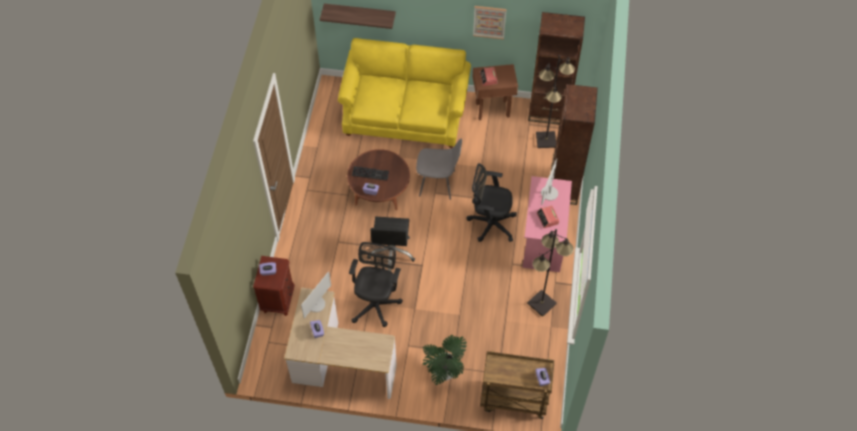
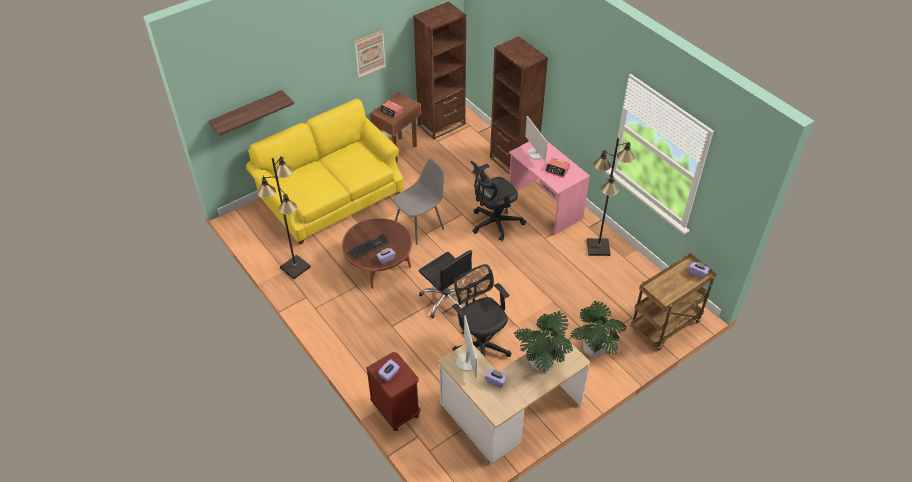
camera: 45 degrees left, 10 degrees down
(359, 344) = (542, 362): none -> potted plant
(546, 140) = (463, 143): black floor lamp -> black floor lamp (296, 267)

